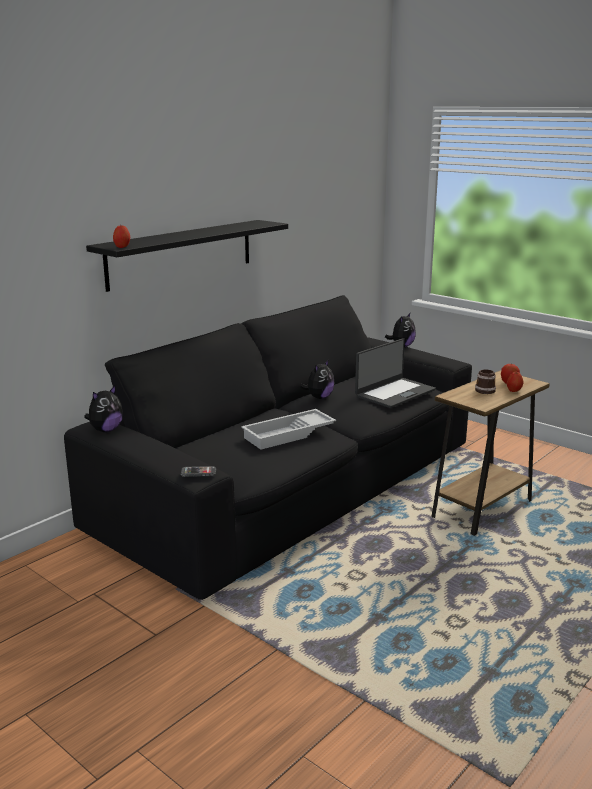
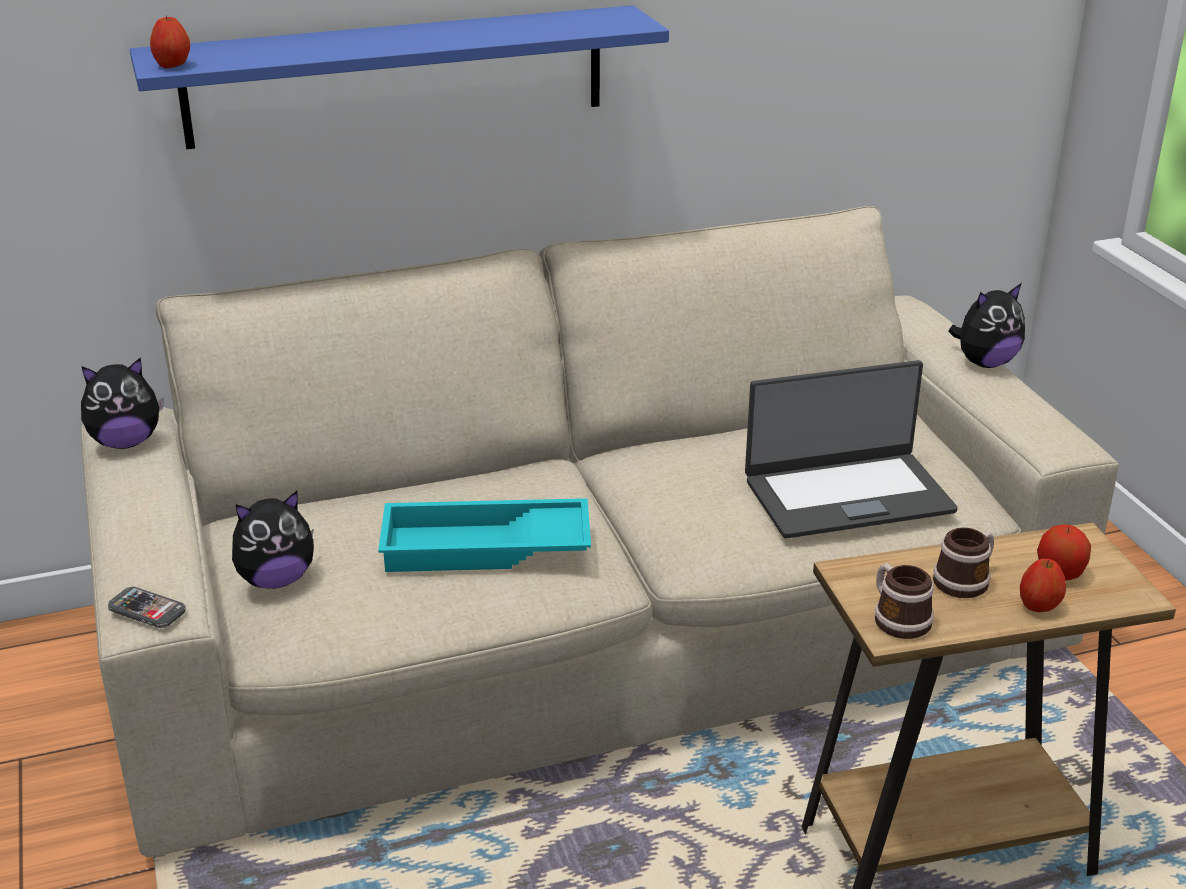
camera: 30 degrees right, 10 degrees up
(181, 253) = (396, 76): black shelf -> blue shelf
(289, 435) = (484, 549): white tray -> turquoise tray
(294, 487) = (592, 636): black sofa -> beige sofa
(319, 397) = (668, 458): plush toy -> plush toy (276, 580)
(479, 402) = (897, 618): none -> mug

